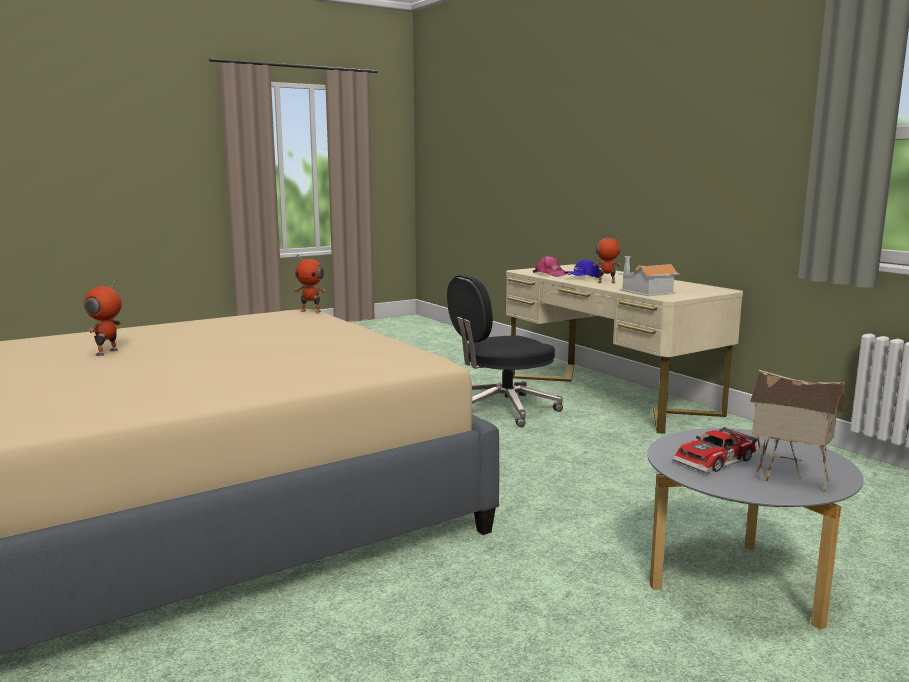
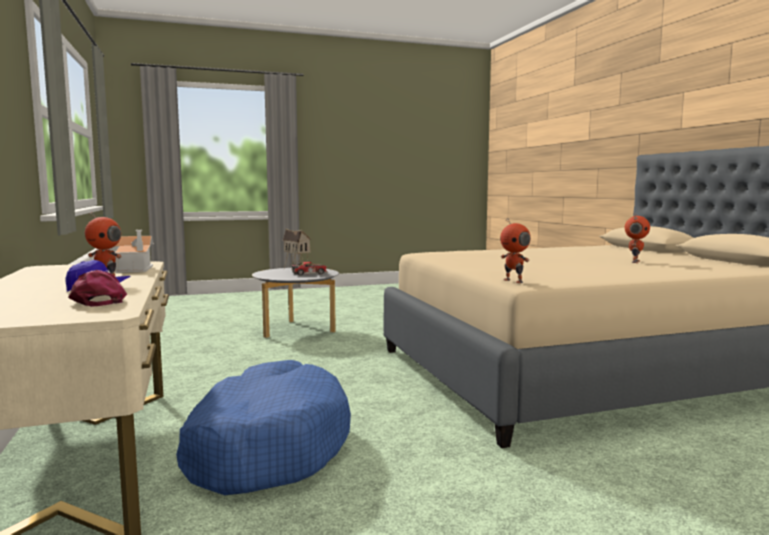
camera: 165 degrees left, 5 degrees down
(311, 311) = (514, 281): toy robot -> toy robot turned 150 degrees counterclockwise
(502, 410) = (265, 447): black office chair -> blue dog bed

